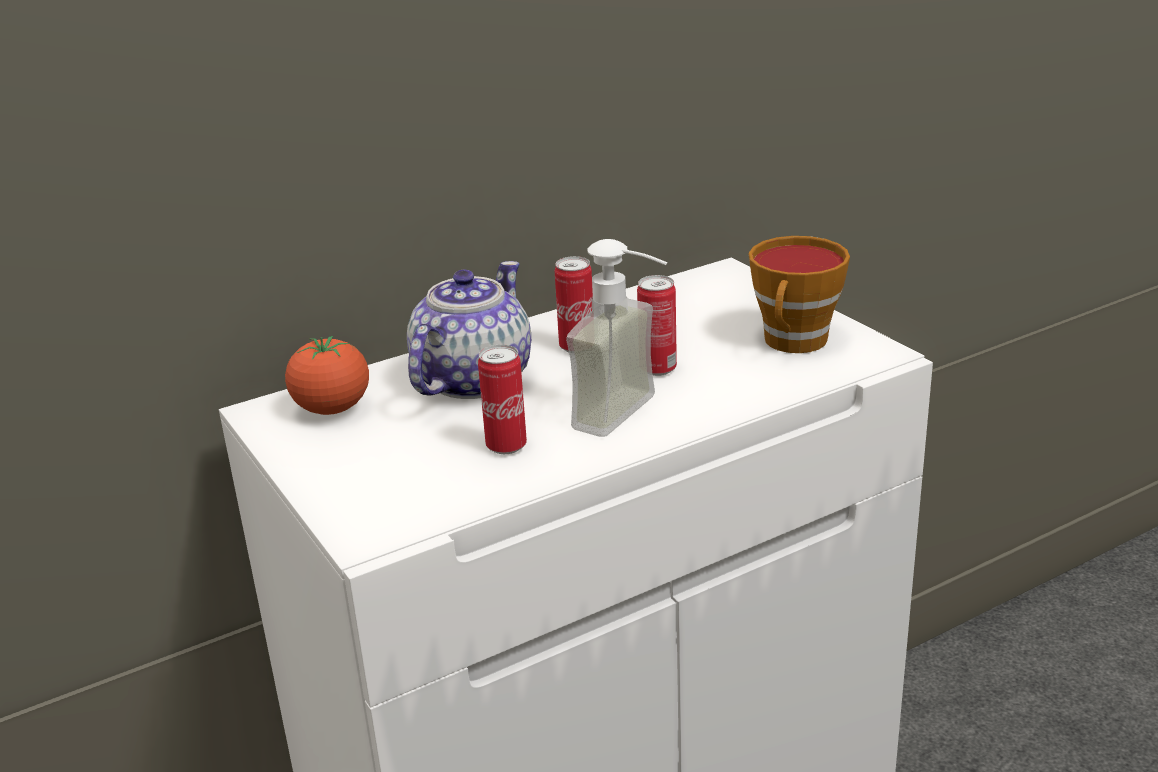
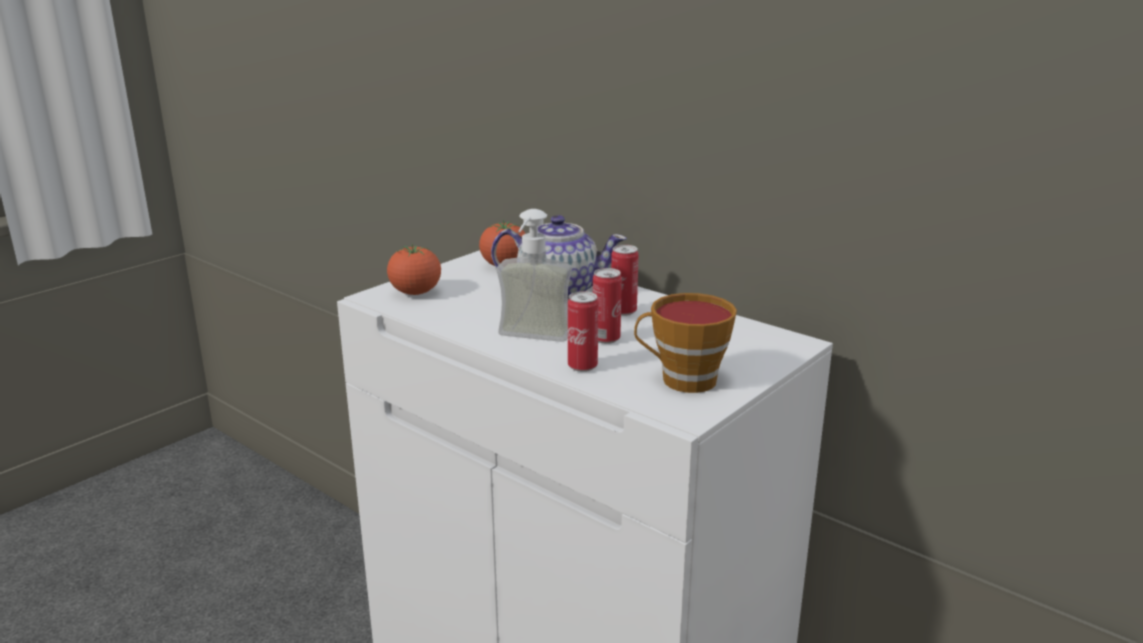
camera: 70 degrees right, 5 degrees down
(384, 494) = (415, 293): none -> tomato
(506, 446) = (479, 312): can -> can (582, 366)

